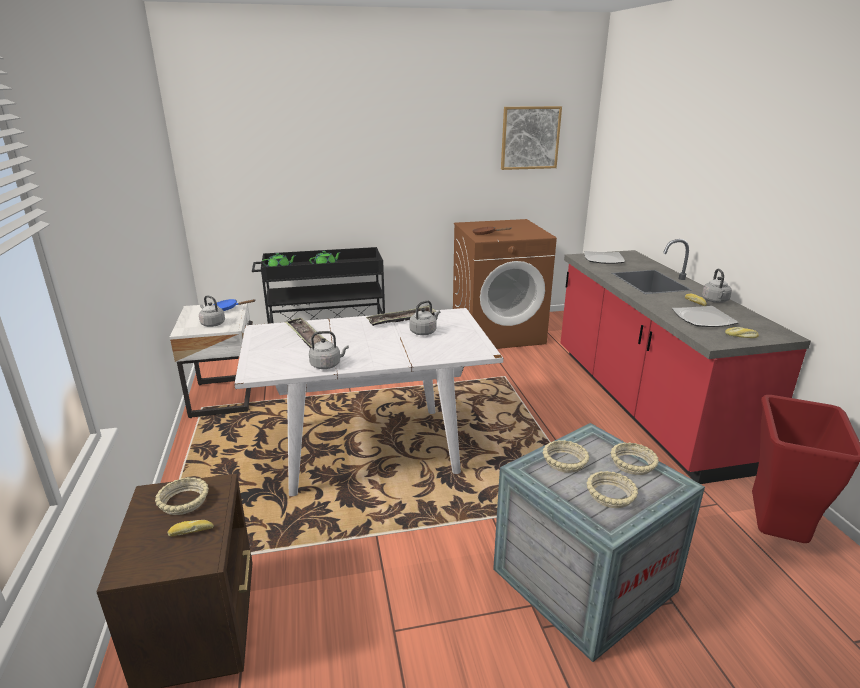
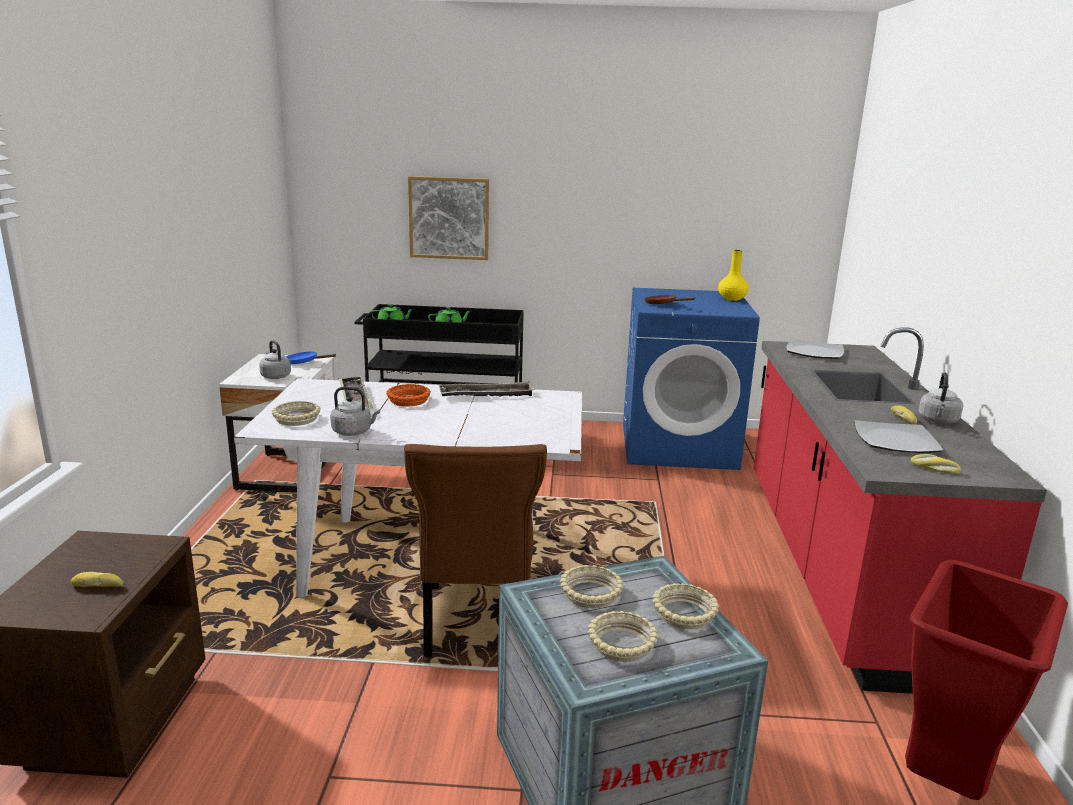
camera: 15 degrees right, 5 degrees down
(184, 501) = (113, 554): beige bowl -> beige bowl (297, 419)
(348, 332) = (409, 400): none -> orange bowl
(424, 332) = (503, 412): grey kettle -> none
(433, 490) = (475, 624): none -> brown chair
(498, 332) = (679, 446): brown washing machine -> blue washing machine
(526, 225) = (731, 298): none -> yellow vase
(530, 138) = (749, 180): picture -> picture (449, 218)

